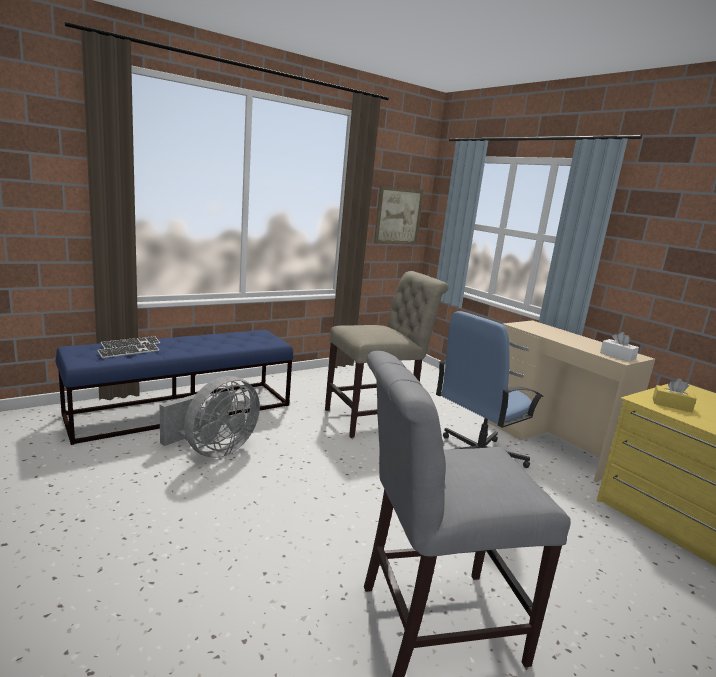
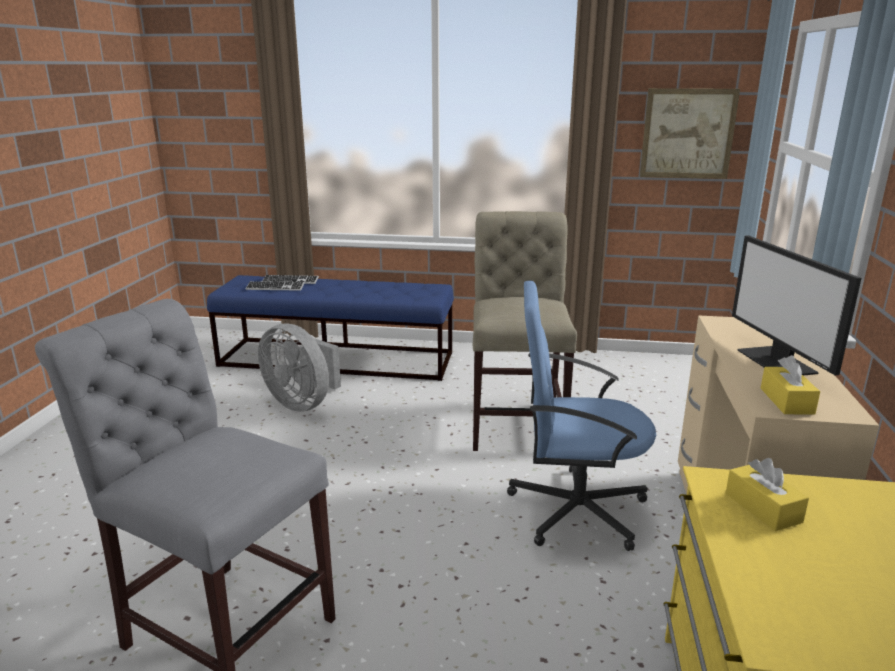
camera: 45 degrees right, 5 degrees up
(213, 450) = (303, 403): grey fan -> grey fan turned 45 degrees clockwise
(375, 418) = (517, 422): beige chair -> beige chair turned 105 degrees counterclockwise
(576, 340) = (778, 362): none -> monitor
(617, 356) = (786, 401): white tissue box -> yellow tissue box

